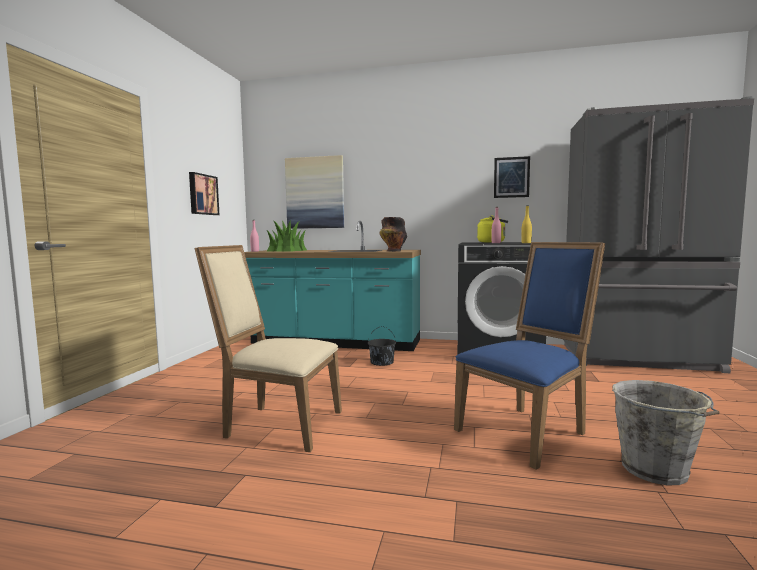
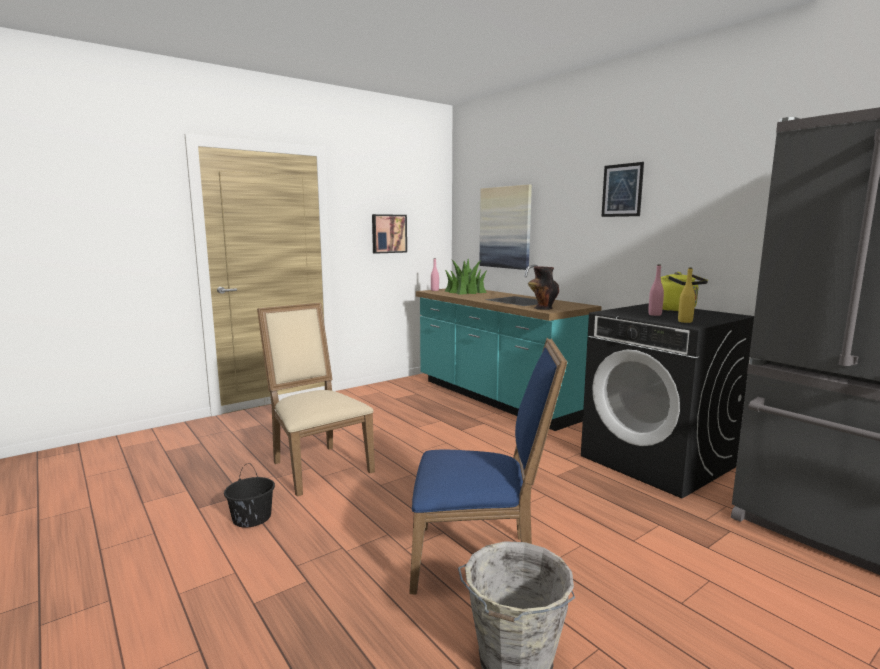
camera: 40 degrees right, 5 degrees up
(381, 362) = (497, 434): black bucket -> black bucket (251, 518)
(511, 177) = (727, 214): picture -> picture (622, 190)

